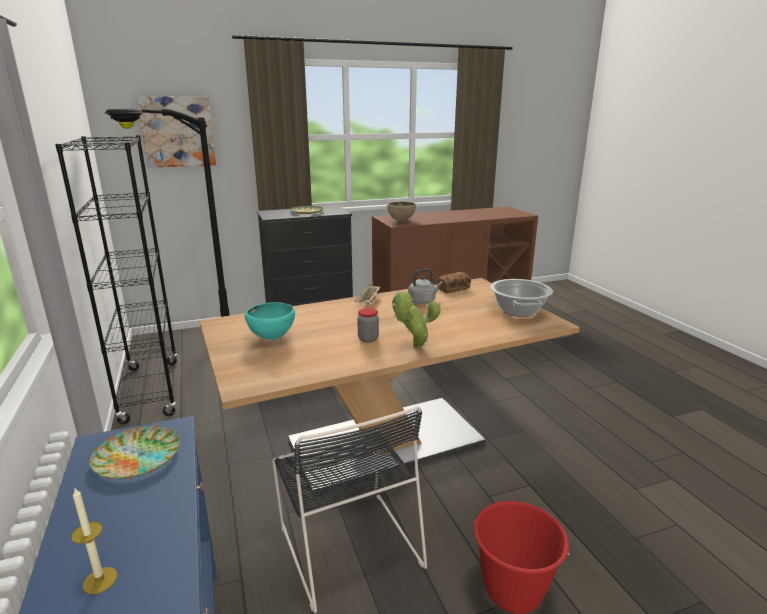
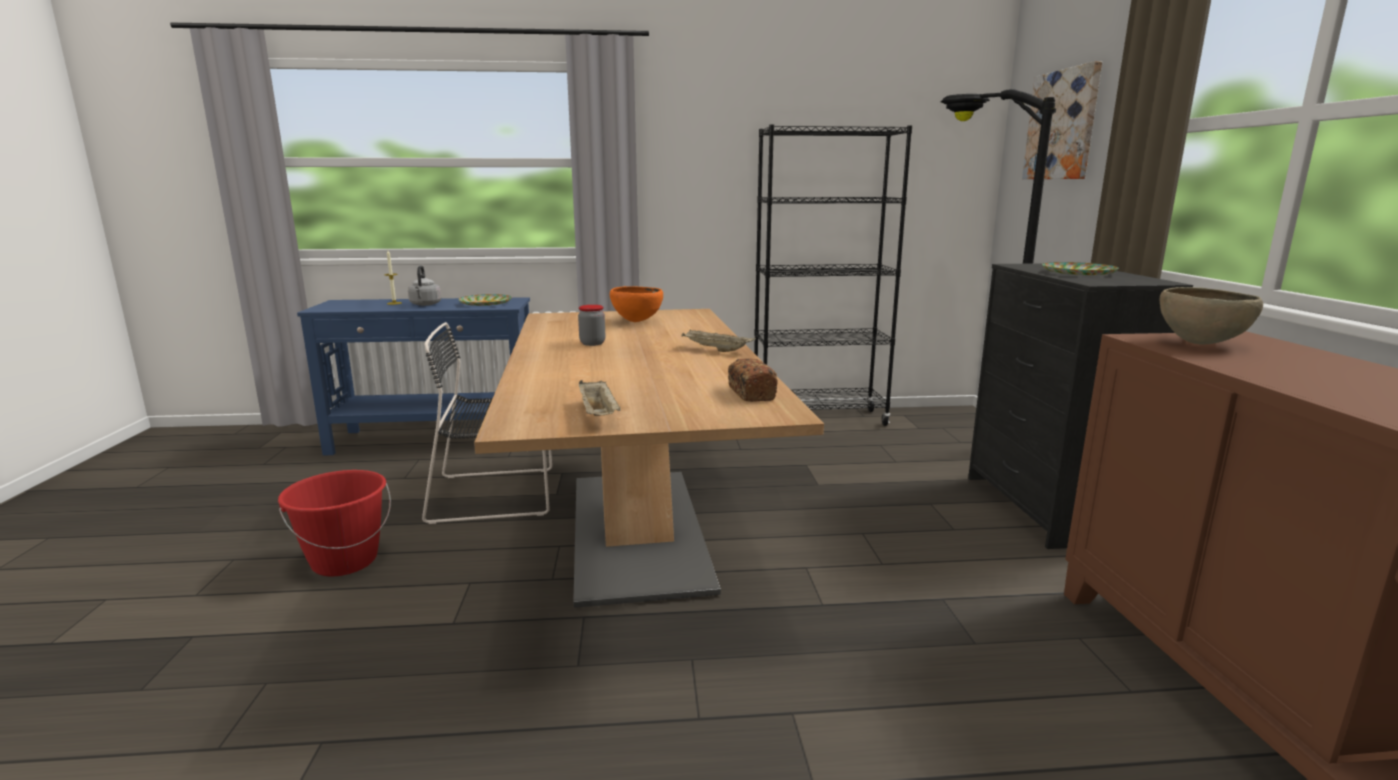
camera: 105 degrees right, 5 degrees down
(272, 337) = (637, 321): turquoise bowl -> orange bowl
(414, 348) = (543, 354): potted plant -> none
(423, 301) = (701, 371): grey kettle -> grey kettle (425, 304)
(518, 310) = (599, 415): cooking pot -> beige tray

